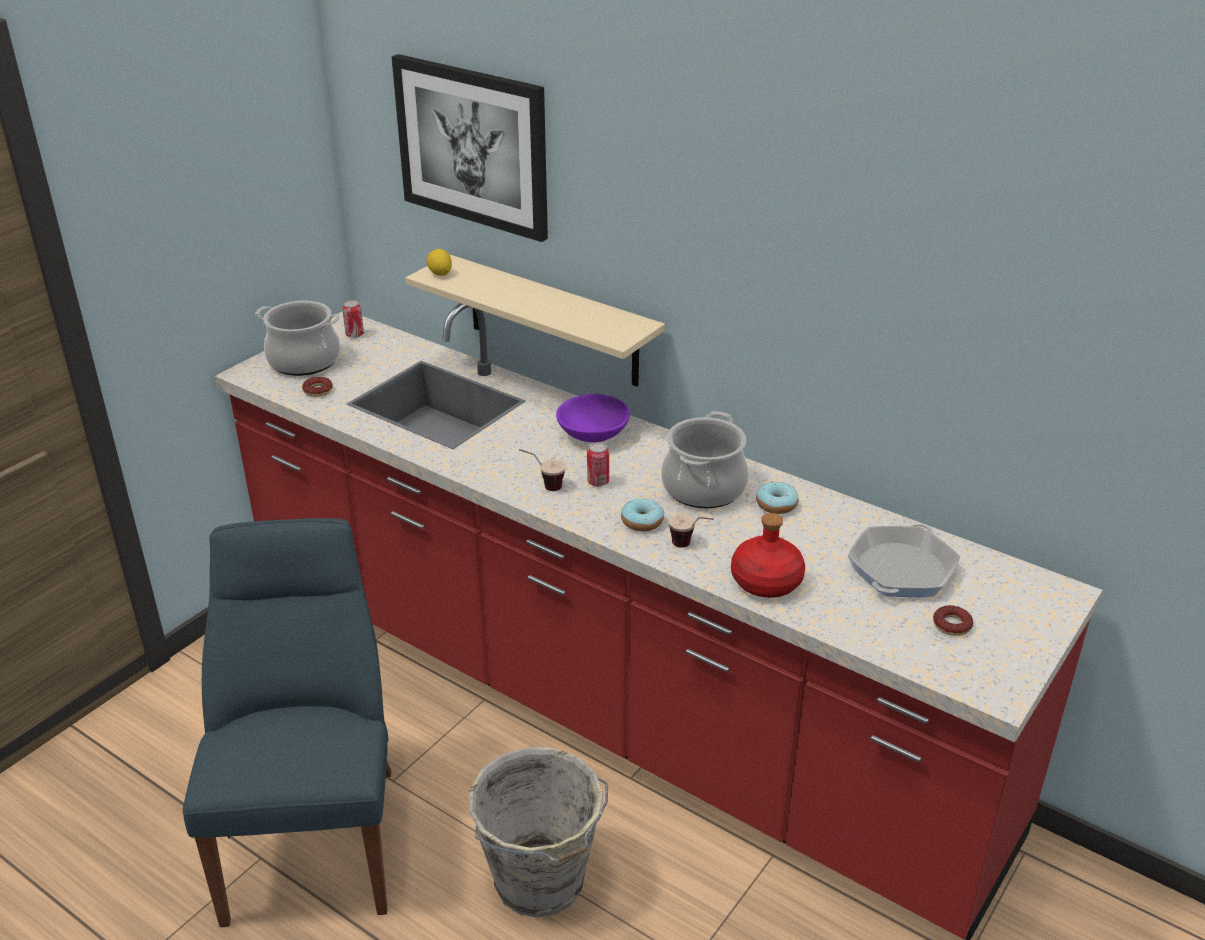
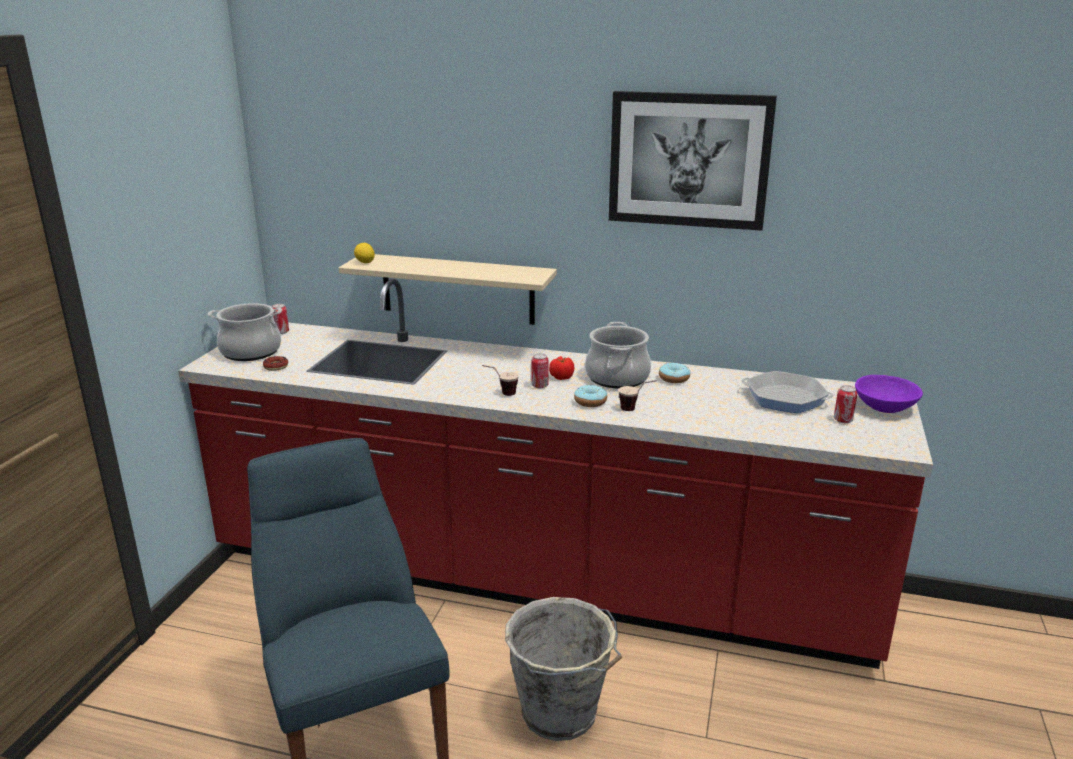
camera: 20 degrees left, 10 degrees down
(473, 146) = (383, 160): picture -> picture (689, 160)
(593, 434) = (514, 361): purple bowl -> purple bowl (885, 408)
(634, 473) = (561, 377): none -> tomato
(767, 581) = (705, 419): red bottle -> none
(901, 569) = (785, 398): frying pan -> frying pan turned 75 degrees counterclockwise
(952, 625) = (843, 420): donut -> can

